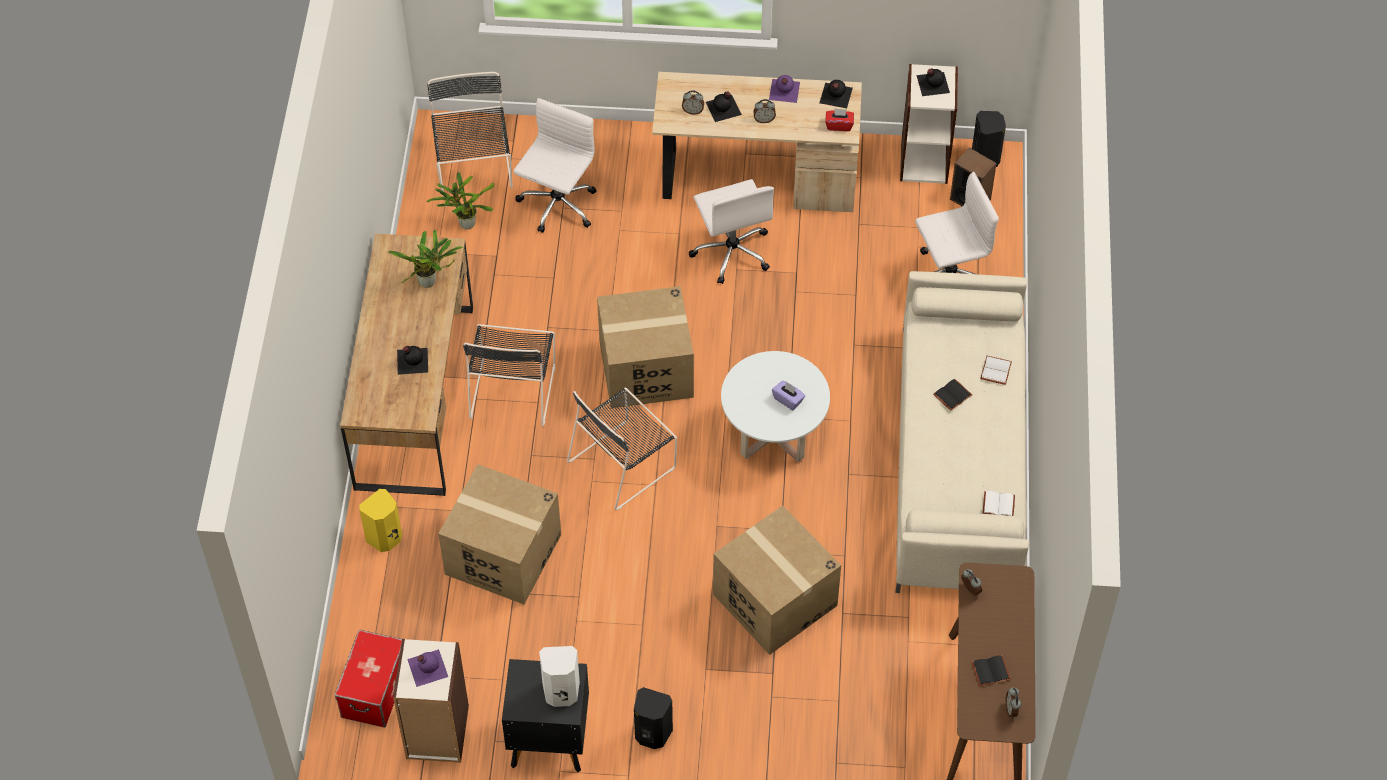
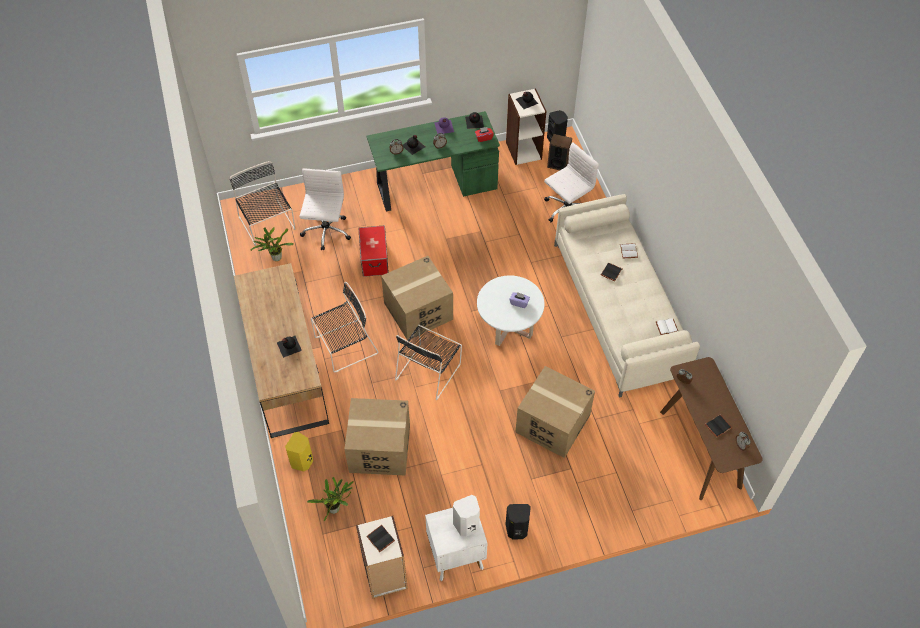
camera: 20 degrees left, 0 degrees up
(375, 690) = (335, 561): storage box -> storage box (374, 259)
(427, 667) = (379, 539): purple bottle -> black book
(430, 282) = (280, 295): potted plant -> potted plant (335, 508)
(513, 389) = (344, 346): black chair -> black chair turned 105 degrees counterclockwise
(547, 740) = (455, 556): black nightstand -> white nightstand
(732, 252) = (439, 230): white office chair -> none
(755, 177) = (434, 185): beige desk -> green desk

